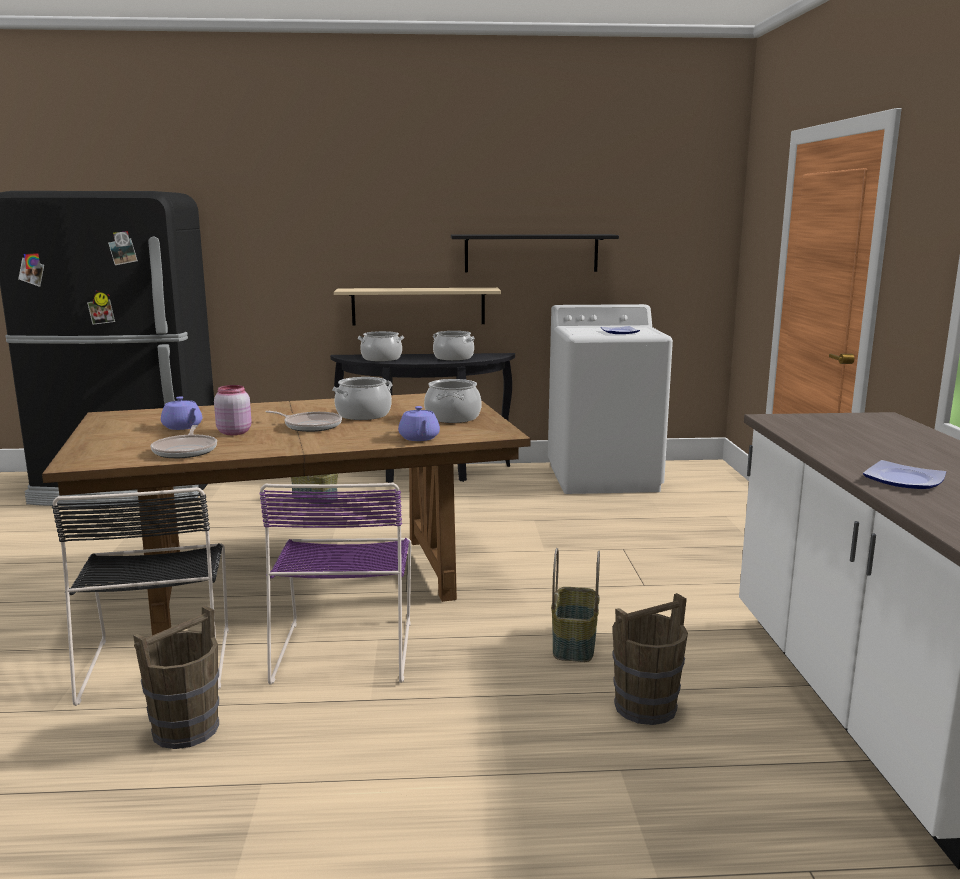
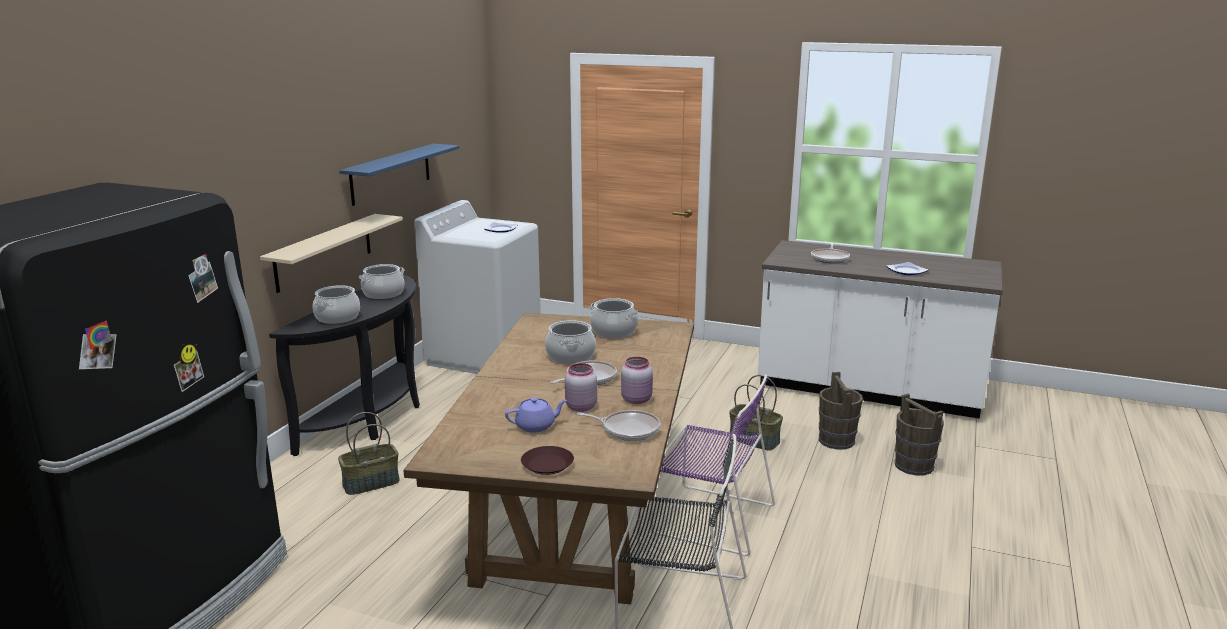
camera: 65 degrees left, 5 degrees up
(99, 439) = (547, 464): none -> brown plate
(186, 729) = (792, 597): brown bucket -> brown bucket (913, 465)
(265, 445) = (637, 399): none -> pink jar
(419, 438) = (665, 350): purple teapot -> none
(531, 253) = (391, 173): black shelf -> blue shelf
(858, 437) = (830, 258): none -> frying pan

